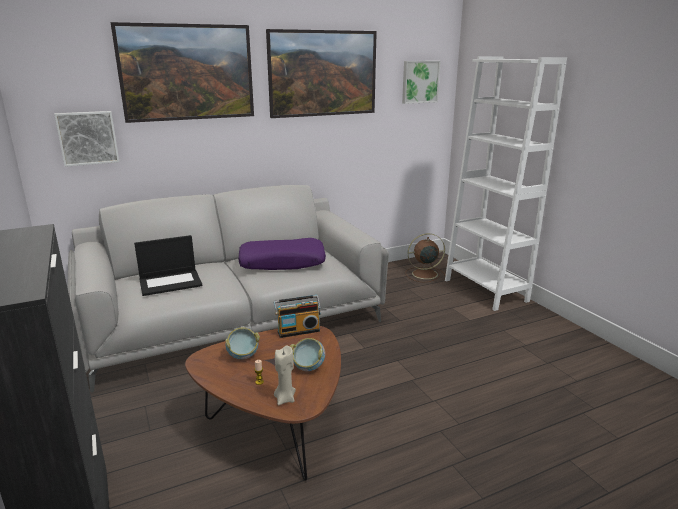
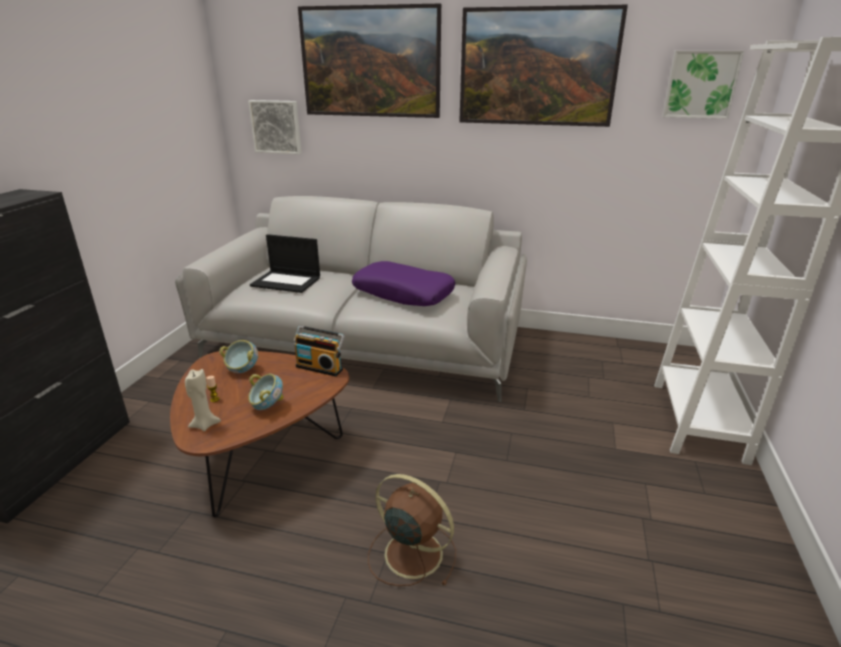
camera: 40 degrees right, 5 degrees up
(423, 274) = (635, 367): brown fan -> brown fan (411, 552)

